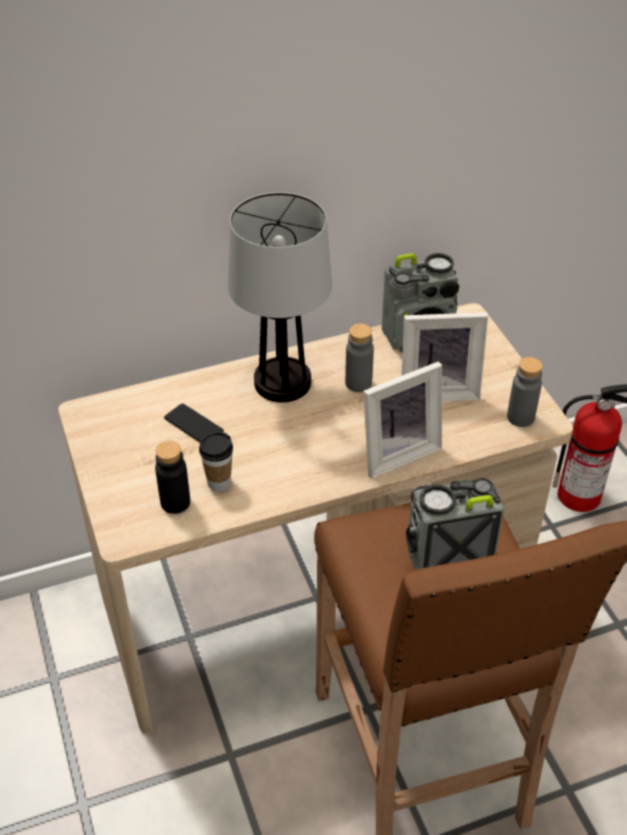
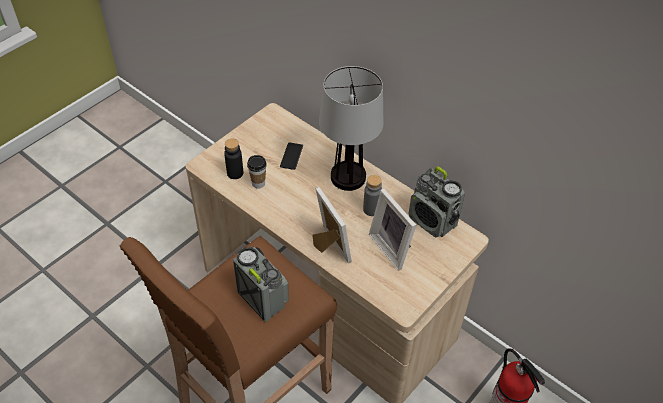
camera: 60 degrees right, 5 degrees up
(396, 452) = (328, 247): picture frame -> picture frame turned 150 degrees counterclockwise
(520, 417) = (397, 296): grey bottle -> none

